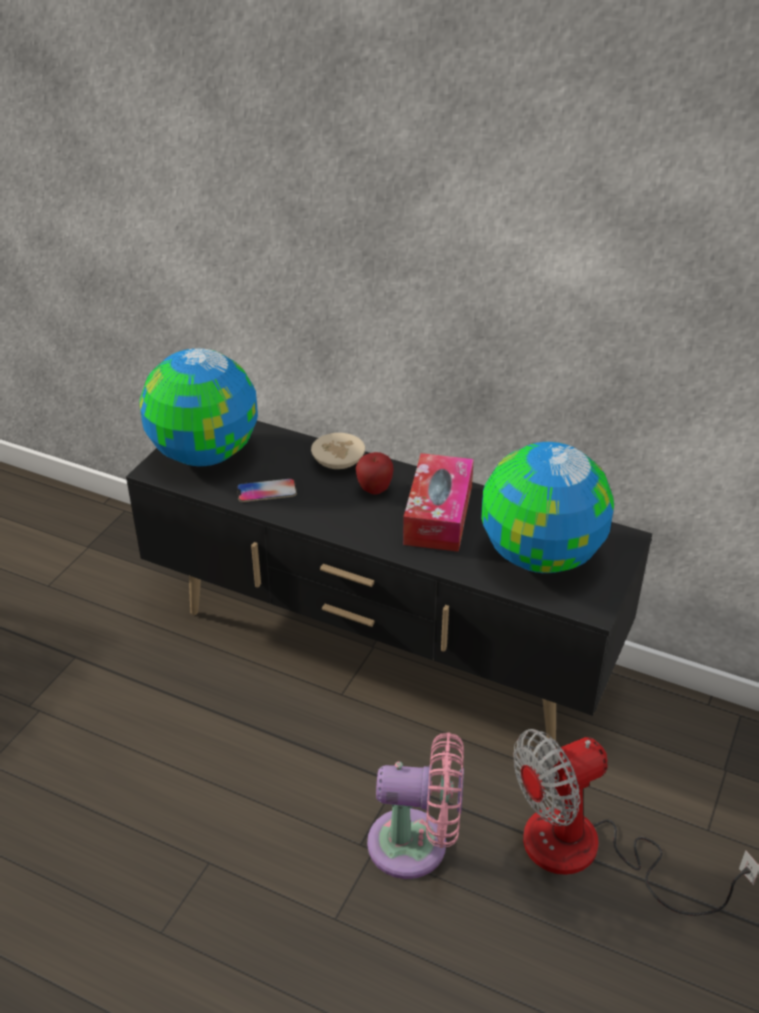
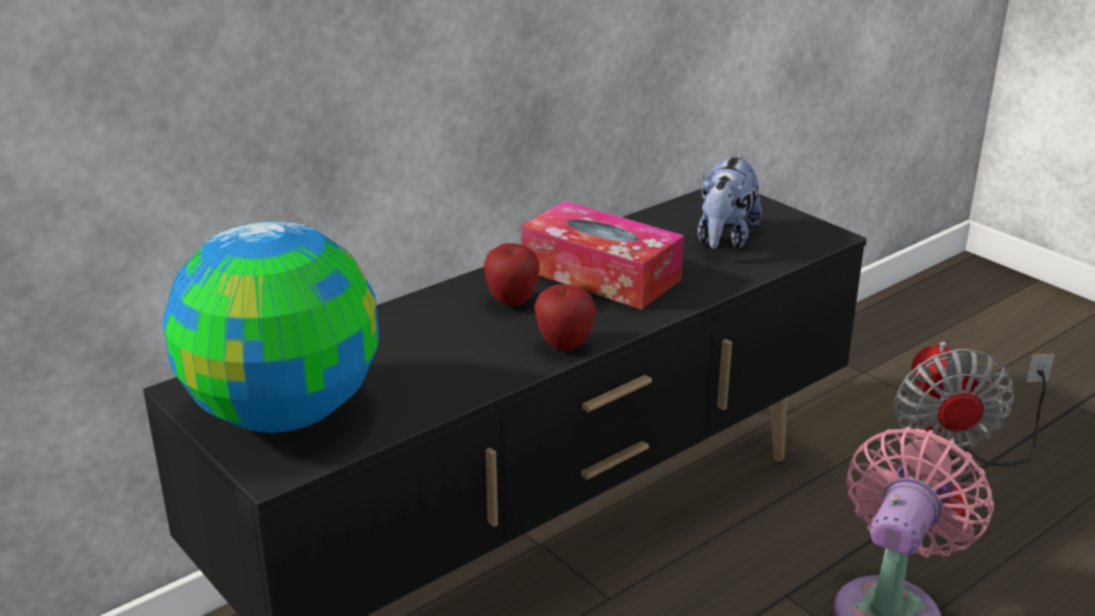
camera: 65 degrees left, 10 degrees down
(266, 491) = (437, 379): phone -> none
(335, 526) = (564, 345): none -> apple
(339, 463) = (427, 312): beige bowl -> none
(540, 557) = (724, 239): globe -> plush toy

